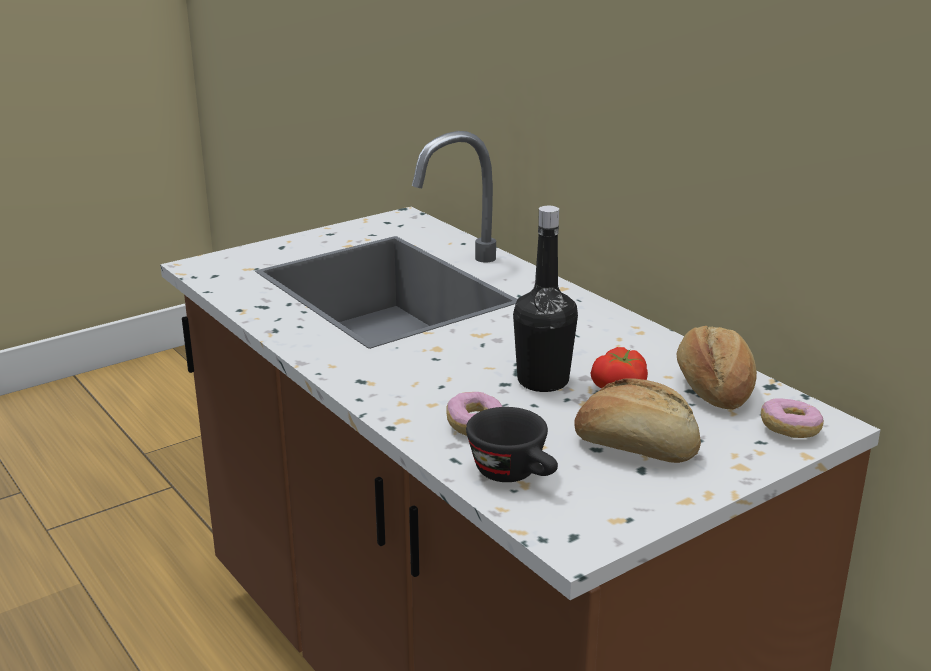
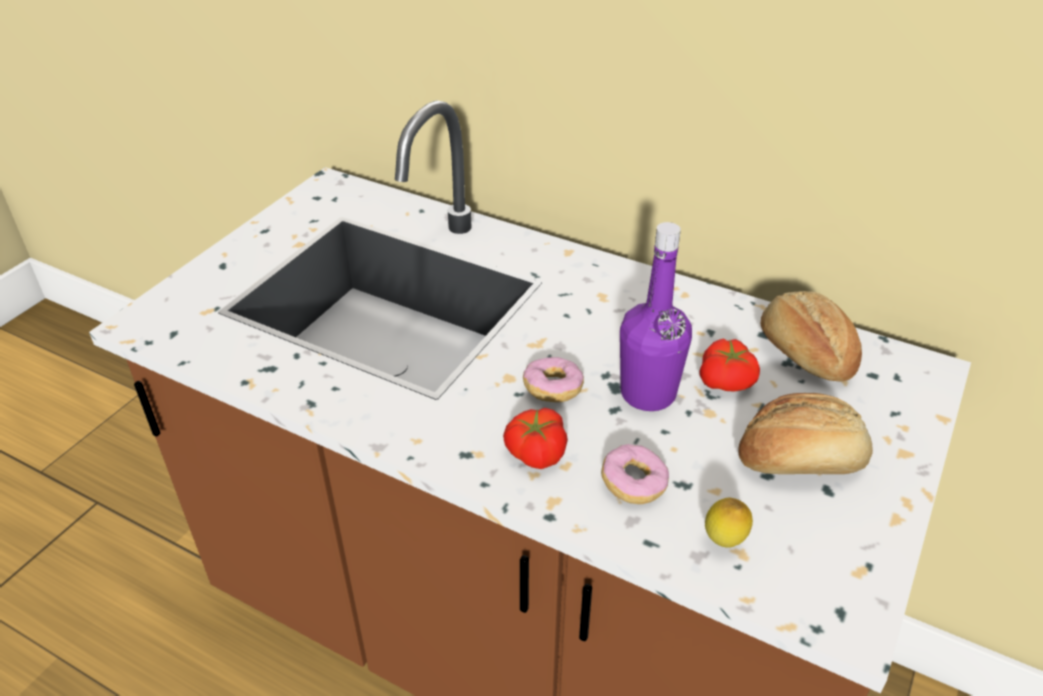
camera: 25 degrees left, 15 degrees up
(415, 392) = (535, 453): none -> tomato
(515, 475) = (723, 543): black cup -> lemon
(543, 381) = (648, 393): black bottle -> purple bottle
(790, 430) = (906, 389): donut -> donut (553, 389)

